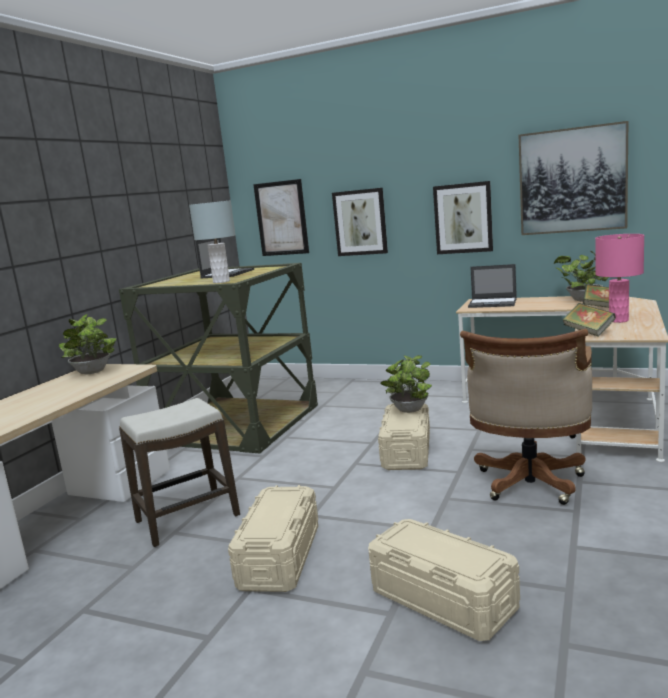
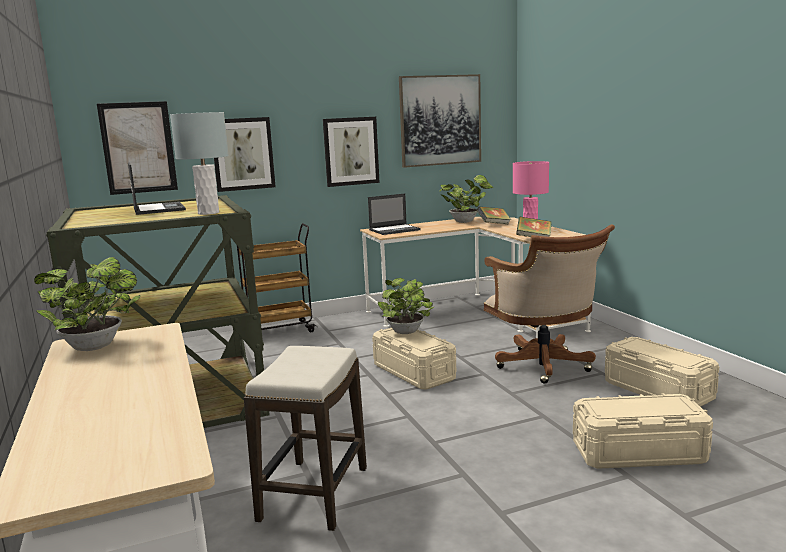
camera: 45 degrees left, 0 degrees up
(279, 557) = (474, 481): beige storage box -> beige storage box (657, 390)
(380, 387) = (280, 331): none -> brown cart

